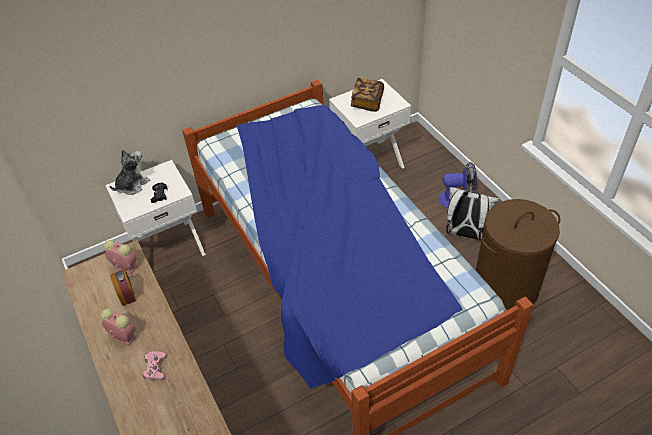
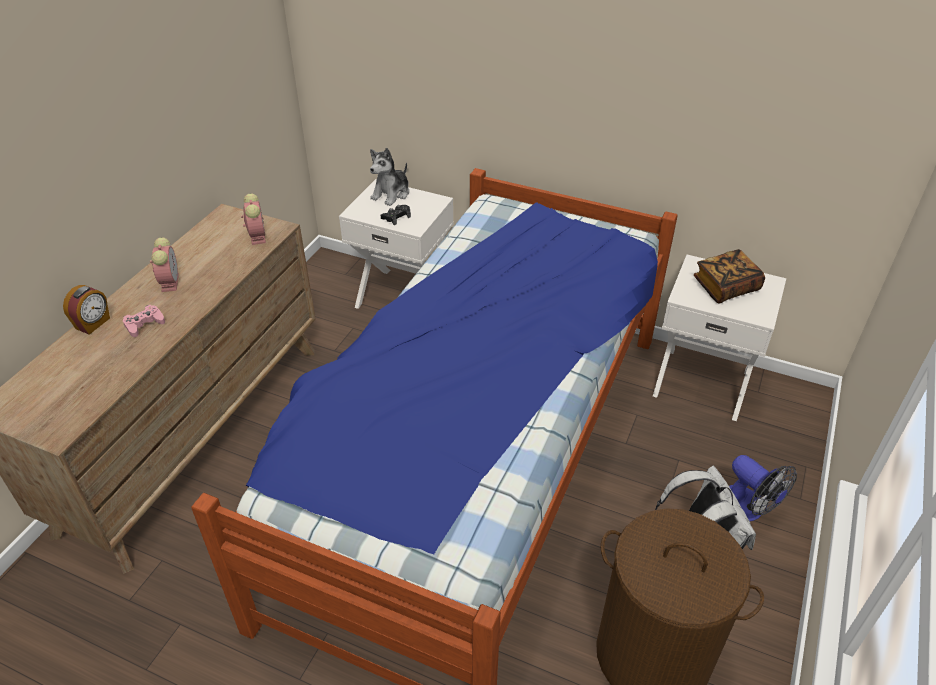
camera: 50 degrees right, 5 degrees down
(127, 295) = (223, 257): alarm clock -> alarm clock (93, 324)
(132, 185) = (391, 194): plush toy -> plush toy turned 120 degrees clockwise

